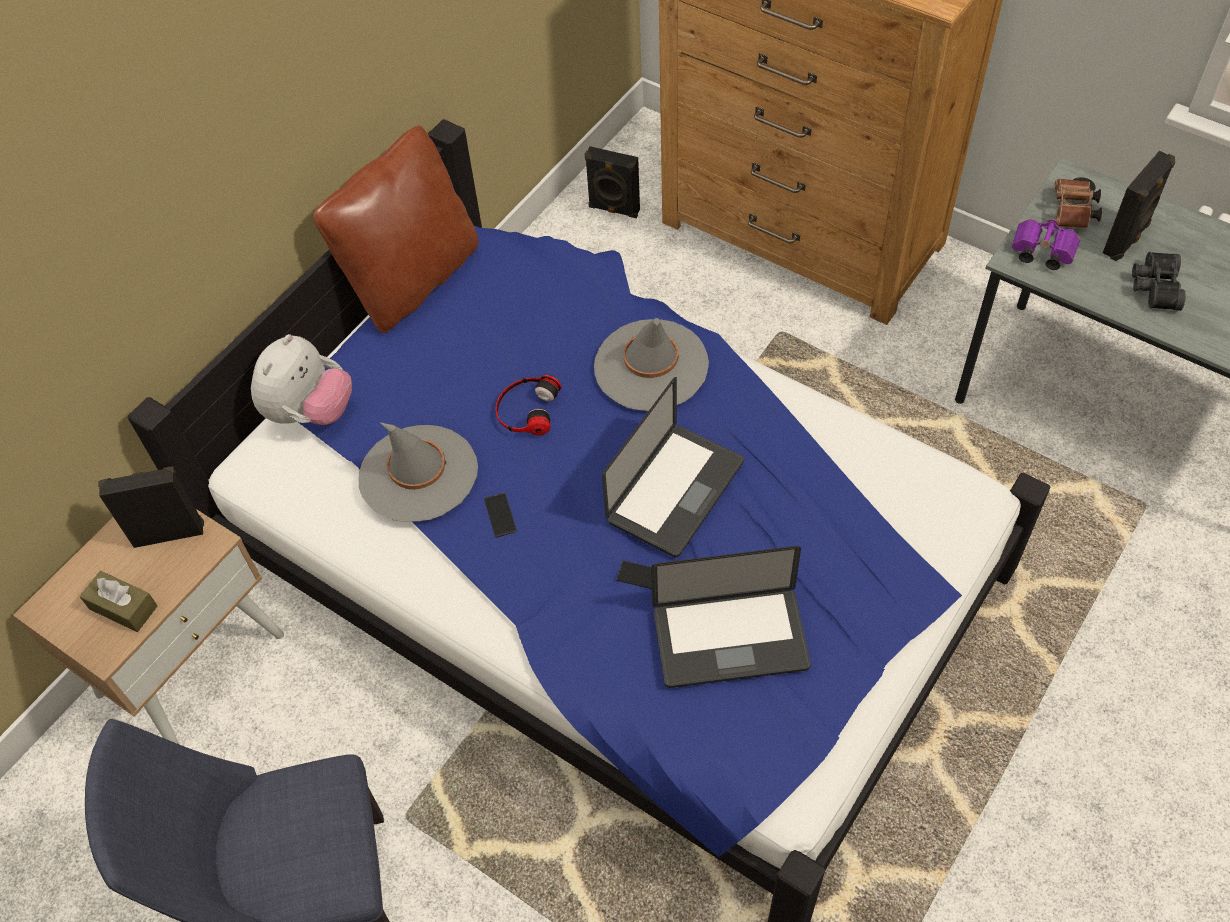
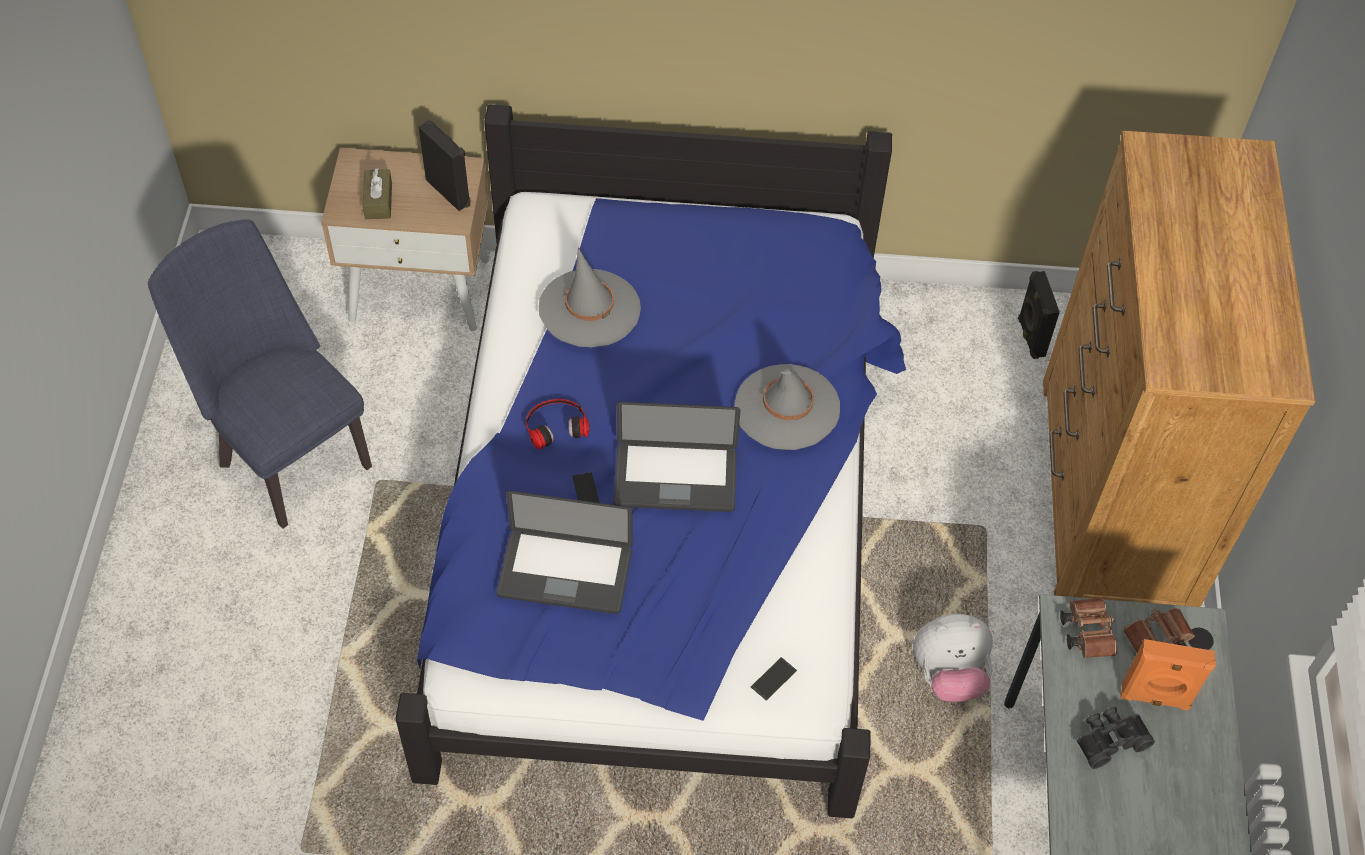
camera: 55 degrees right, 0 degrees up
(310, 412) = (603, 216): plush toy -> plush toy (949, 674)
(413, 280) = (767, 213): brown pillow -> none
(500, 515) = (586, 377): phone -> phone (773, 679)
(526, 409) = (690, 346): headphones -> headphones (556, 425)
(730, 639) = (565, 573): laptop -> laptop turned 45 degrees counterclockwise
(1040, 252) = (1086, 631): purple binoculars -> brown binoculars
(1127, 239) = (1155, 698): black speaker -> orange speaker

